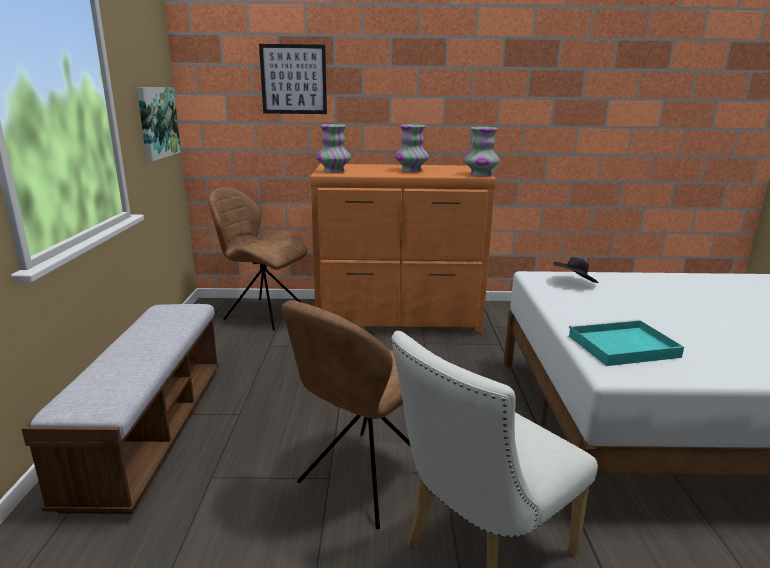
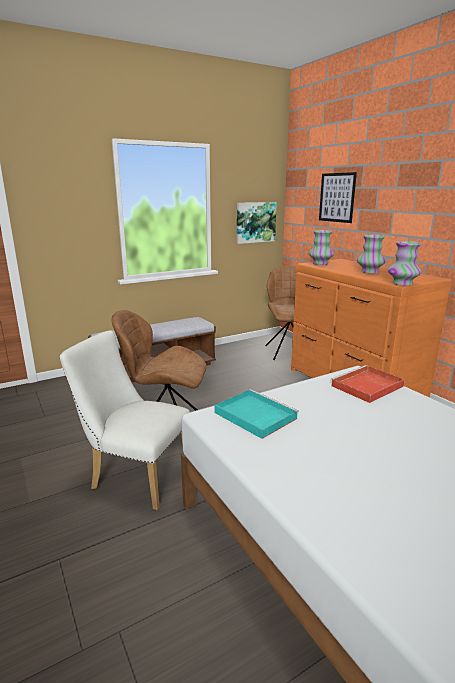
camera: 60 degrees right, 0 degrees up
(574, 283) = (366, 386): black hat -> red tray

